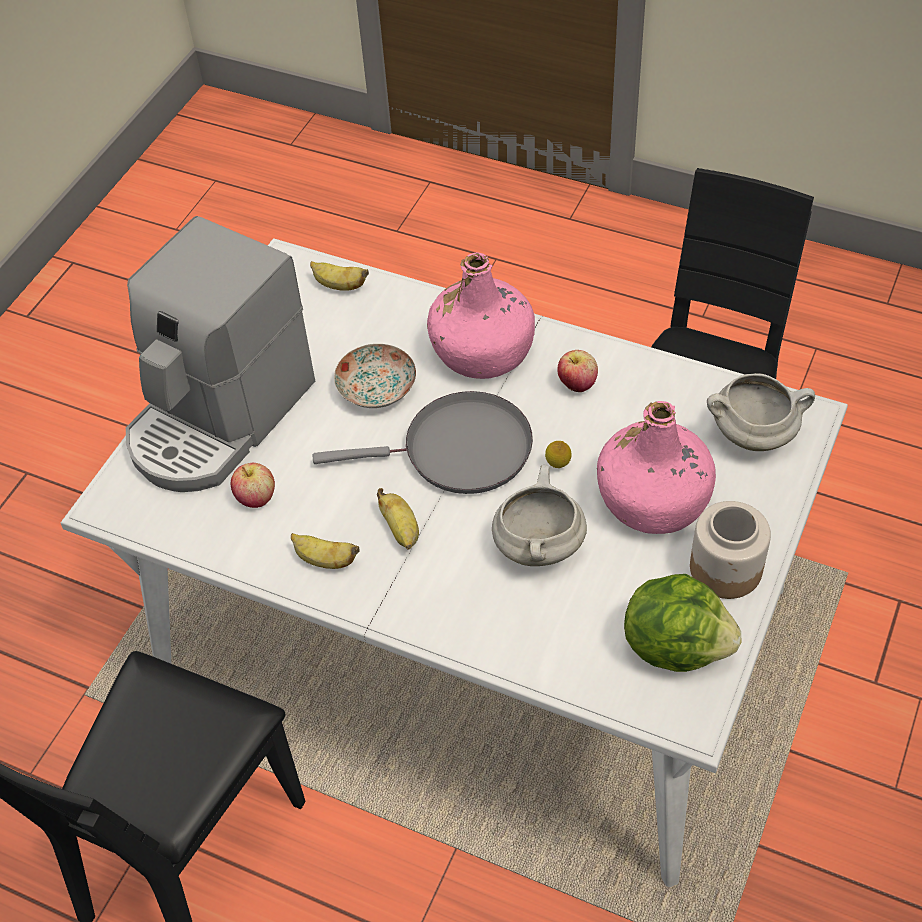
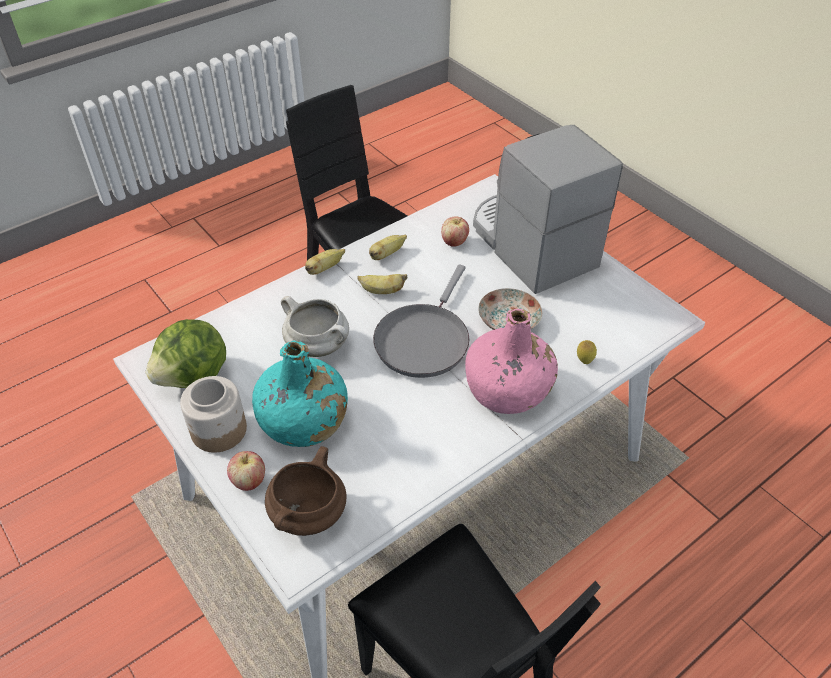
camera: 115 degrees right, 5 degrees down
(339, 285) = (627, 337): banana -> banana (324, 268)
(558, 465) = (372, 384): lemon -> lemon (584, 361)
(577, 384) = (437, 429): apple -> apple (249, 481)
(654, 499) = (303, 421): pink bottle -> turquoise bottle
(754, 434) = (308, 515): white cooking pot -> brown cooking pot

